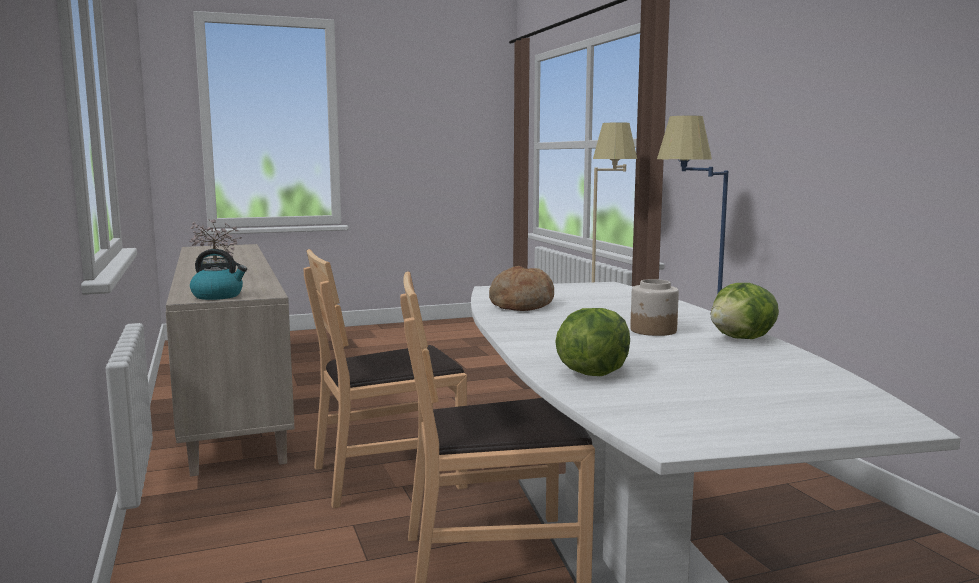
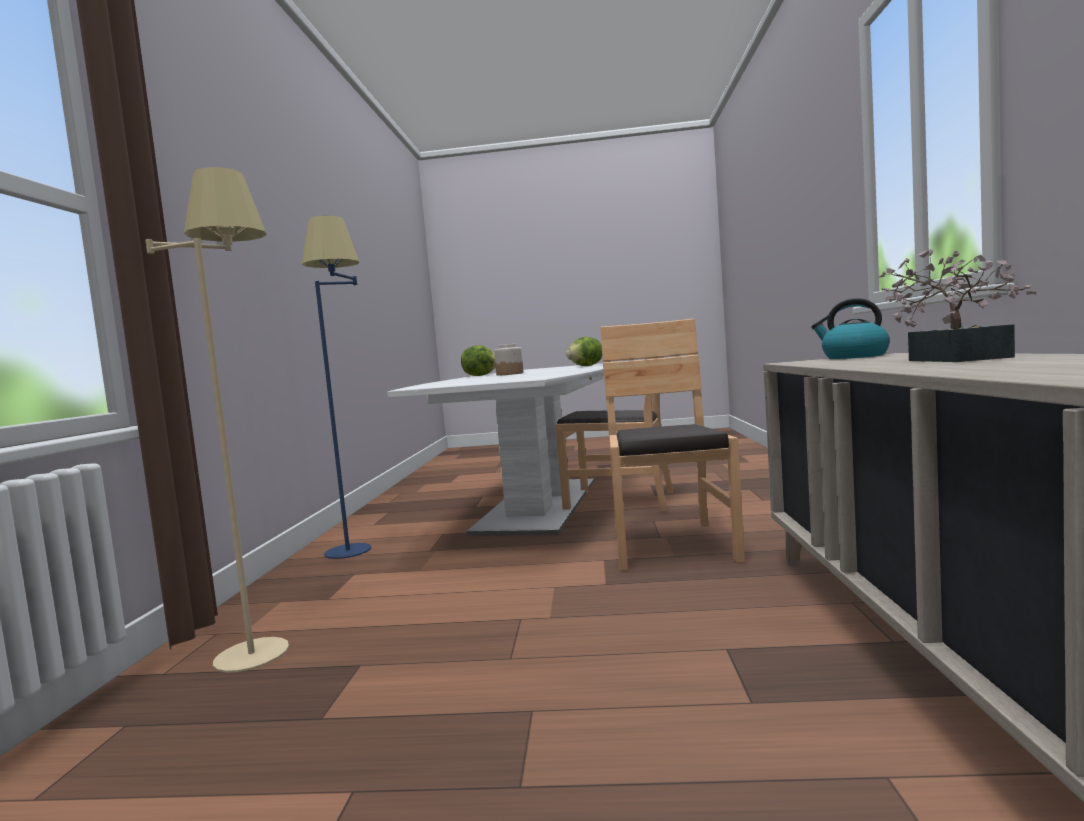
camera: 155 degrees left, 5 degrees down
(388, 475) = (670, 544): brown chair -> brown chair turned 90 degrees counterclockwise
(520, 305) = (547, 374): bread -> none

